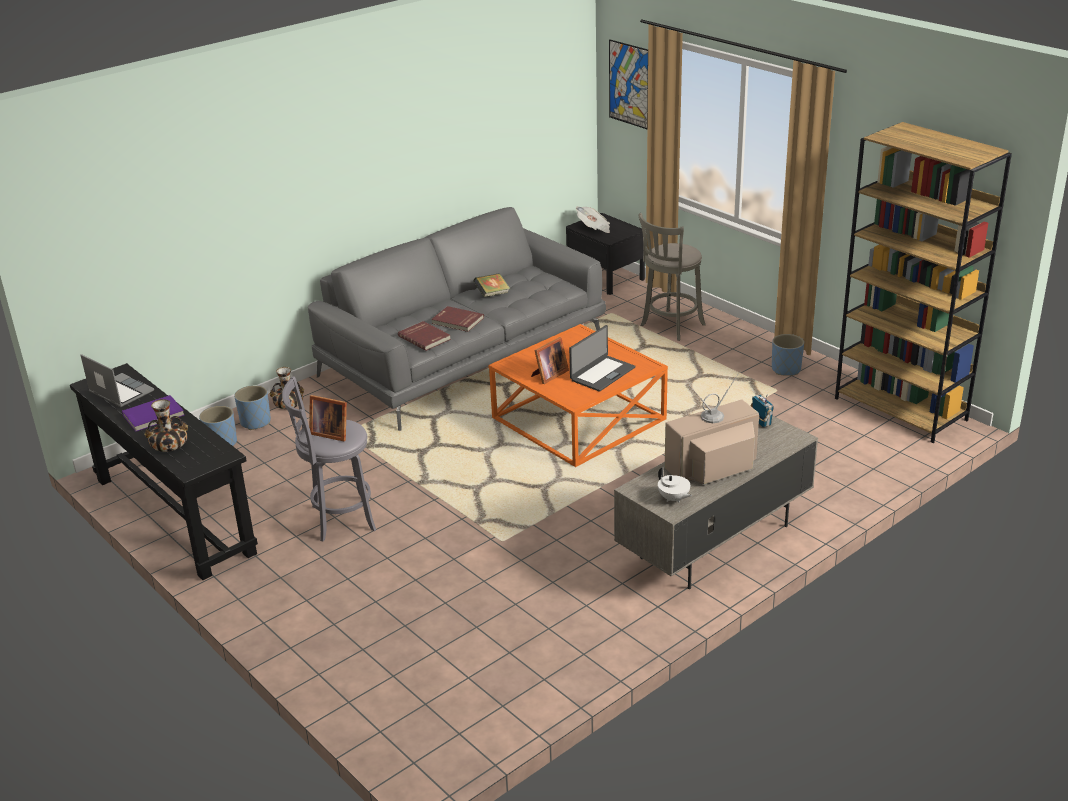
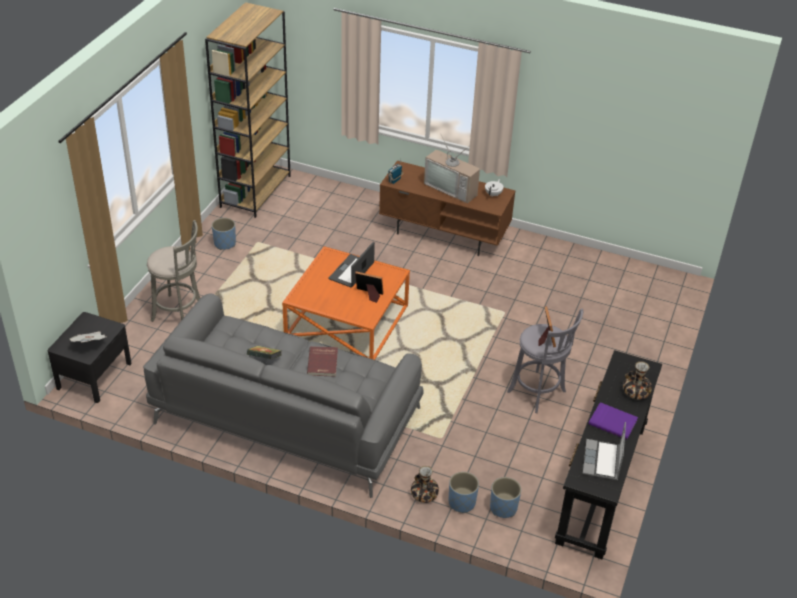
camera: 120 degrees left, 10 degrees up
(425, 337) = (361, 370): red book -> none
(602, 373) = (352, 271): laptop -> laptop turned 75 degrees counterclockwise
(629, 84) = (43, 214): picture -> none
(714, 543) = (445, 233): grey tv stand -> brown tv stand

